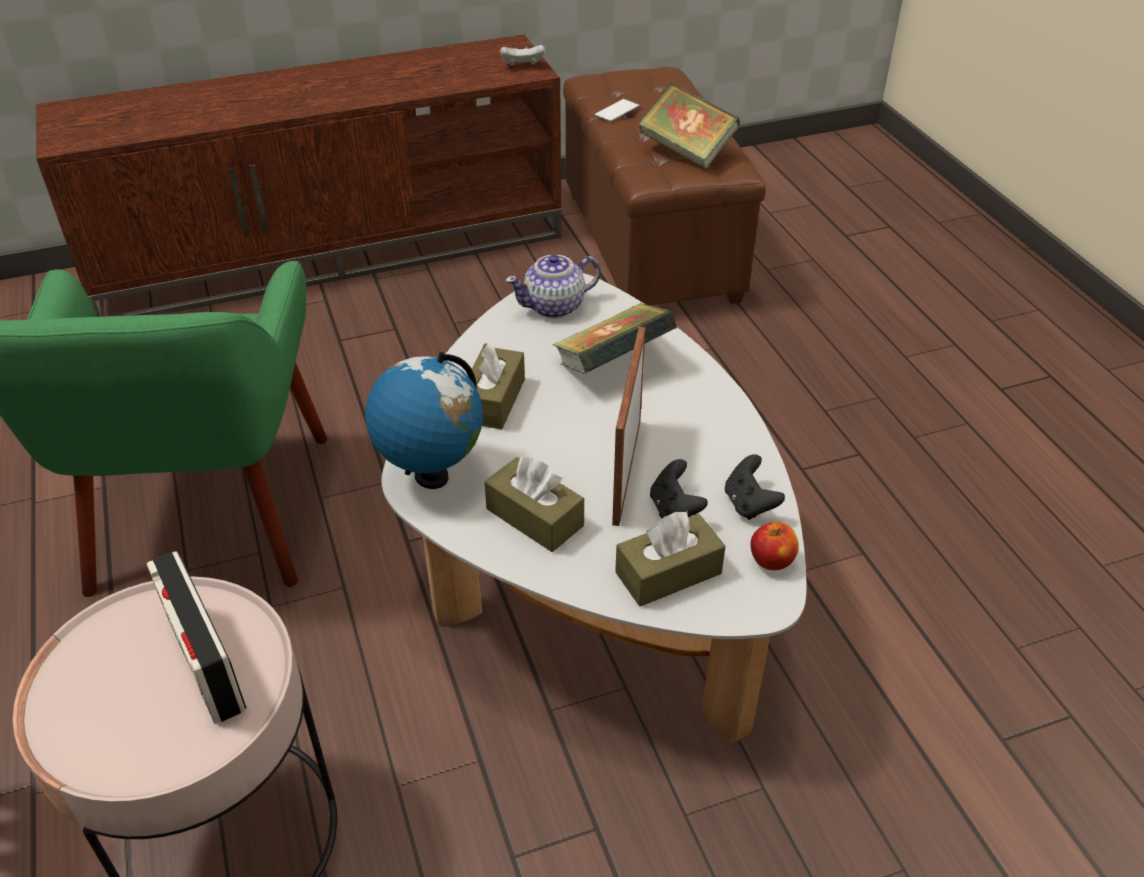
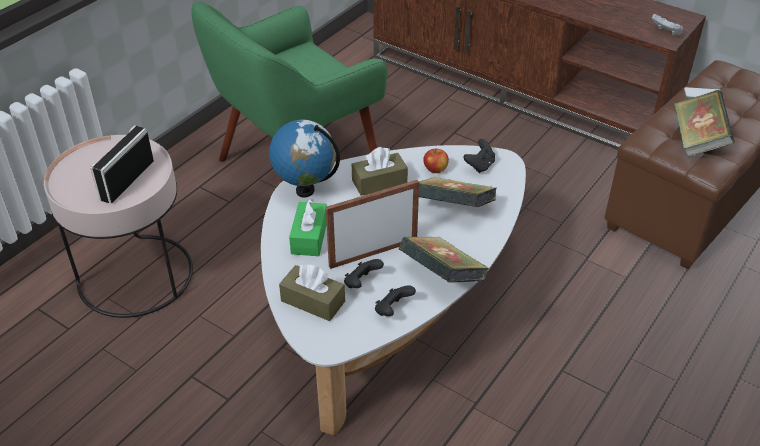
camera: 55 degrees right, 0 degrees up
(534, 517) = (309, 237): brown tissue box -> green tissue box
(555, 306) = (480, 165): teapot -> black game controller
(724, 432) = (442, 276): none -> book
(771, 561) = (356, 337): apple -> apple (435, 169)

